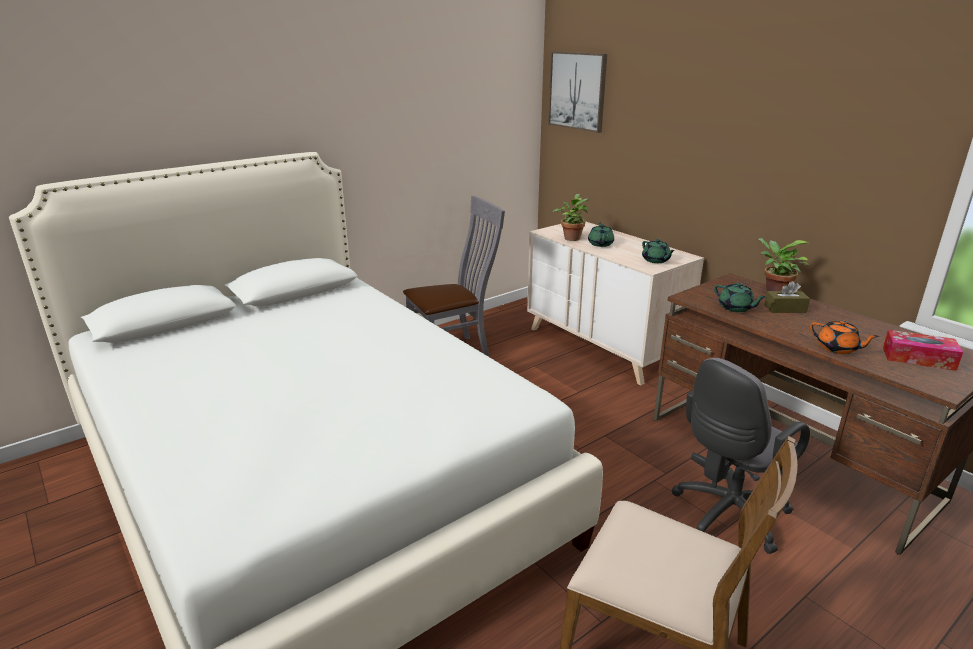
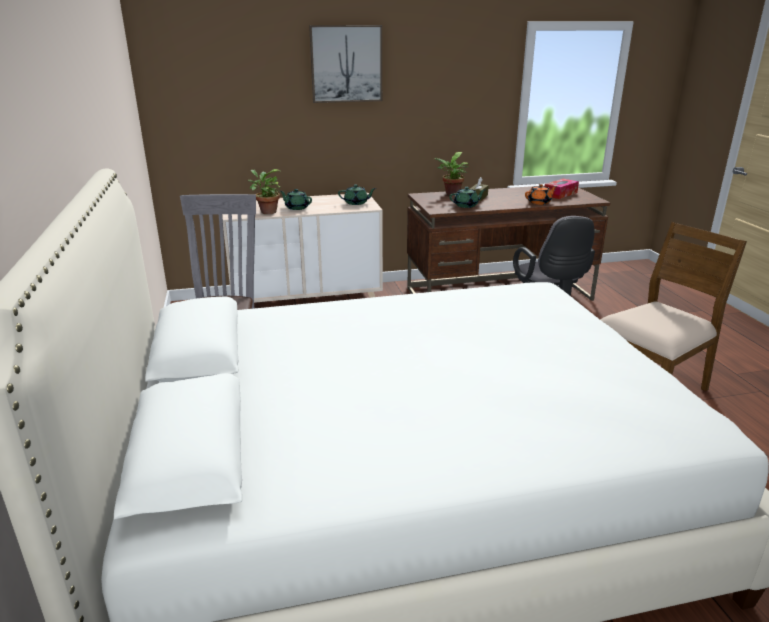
camera: 65 degrees left, 0 degrees up
(577, 91) = (191, 70): picture -> picture (346, 64)

